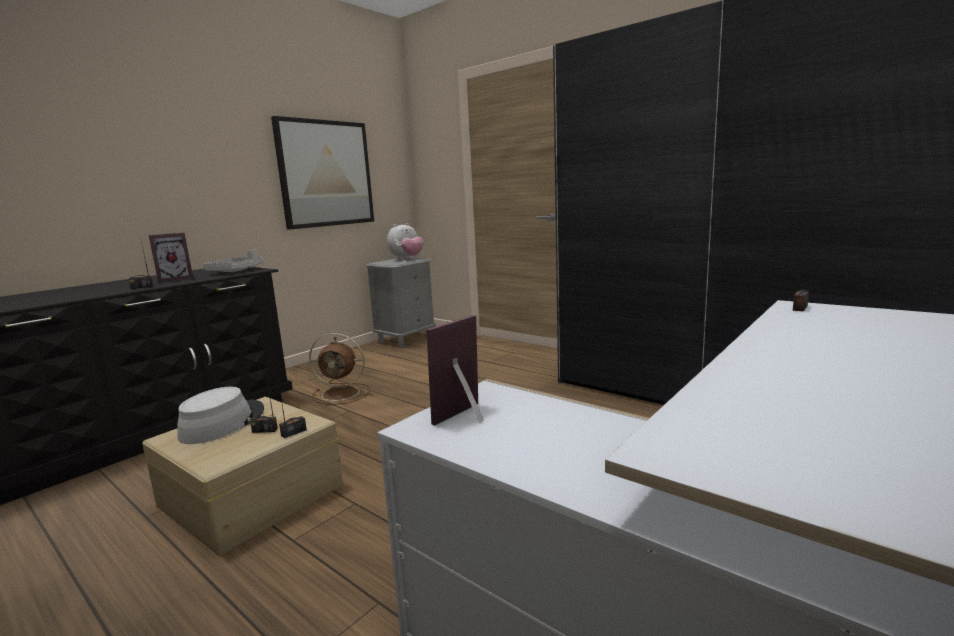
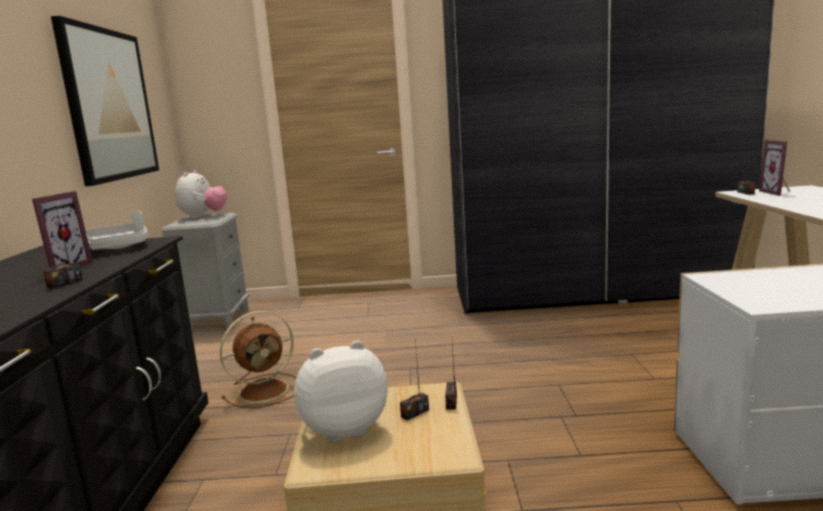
camera: 40 degrees left, 0 degrees up
(222, 423) = (343, 429): grey hat -> plush toy
(467, 417) = (761, 291): picture frame -> picture frame (778, 192)

